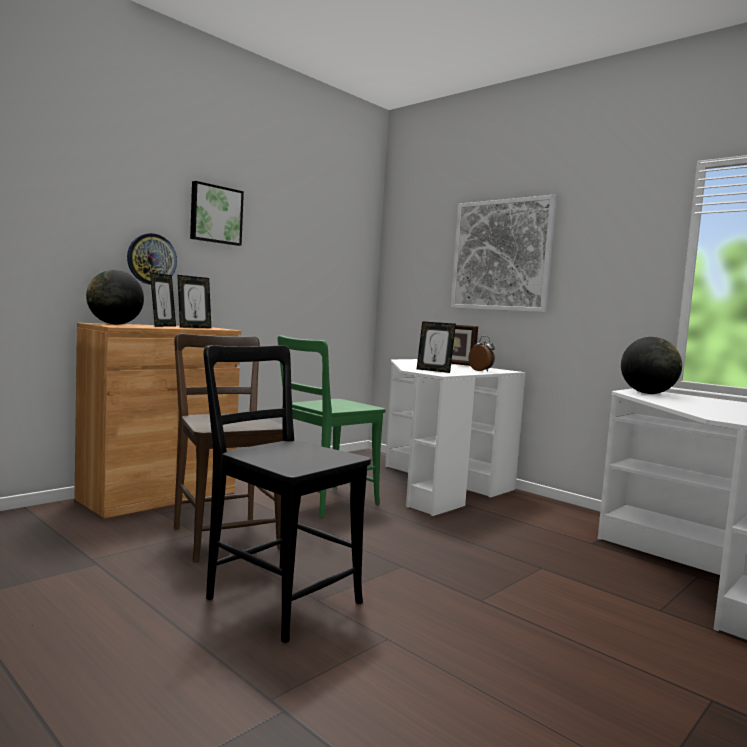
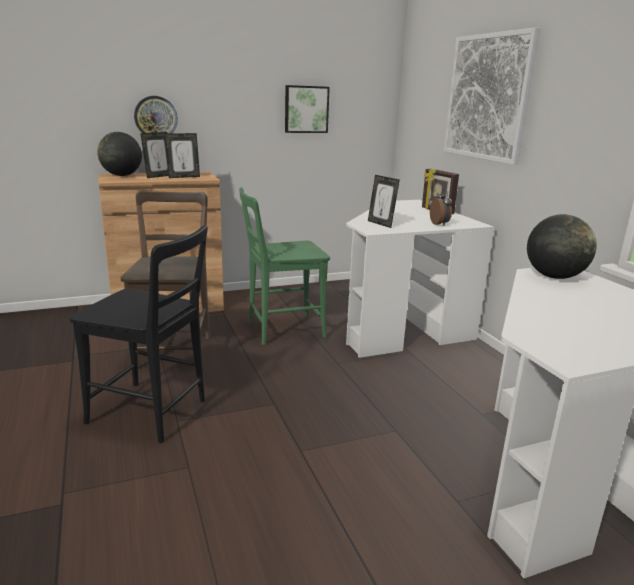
camera: 25 degrees right, 15 degrees up
(215, 214) = (212, 71): picture -> picture (306, 109)
(278, 597) = (152, 413): black chair -> black chair turned 135 degrees clockwise

